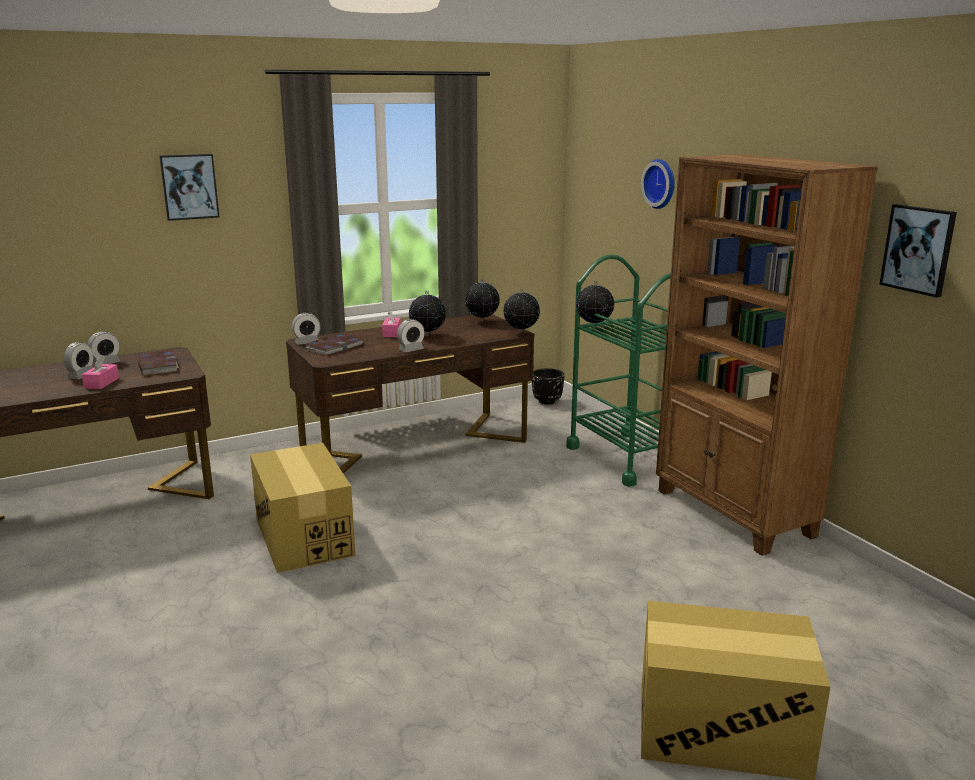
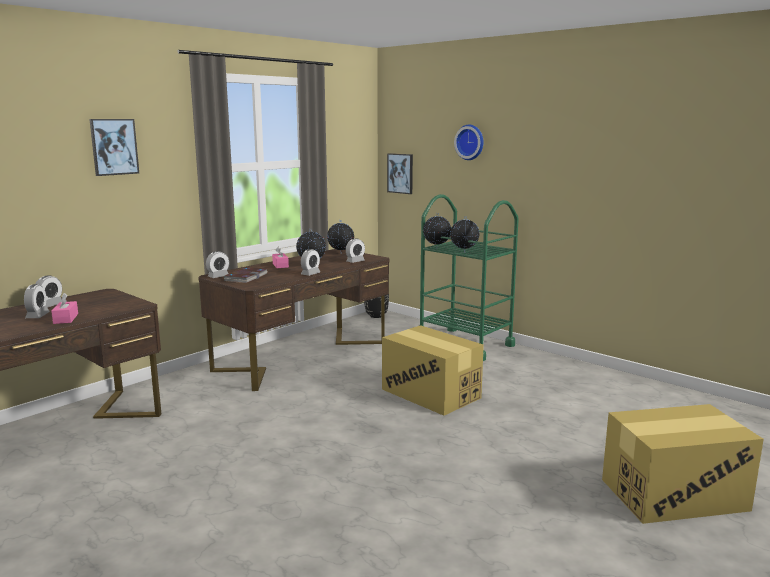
camera: 20 degrees left, 5 degrees down
(158, 366) = (104, 302): book -> none
(304, 537) = (268, 430): cardboard box -> cardboard box (430, 393)
(485, 335) = (355, 261): none -> alarm clock
(521, 333) = (379, 258): globe -> globe (464, 252)
(733, 513) = (563, 367): brown bookcase -> none
(918, 249) = (688, 166): picture -> picture (400, 173)

